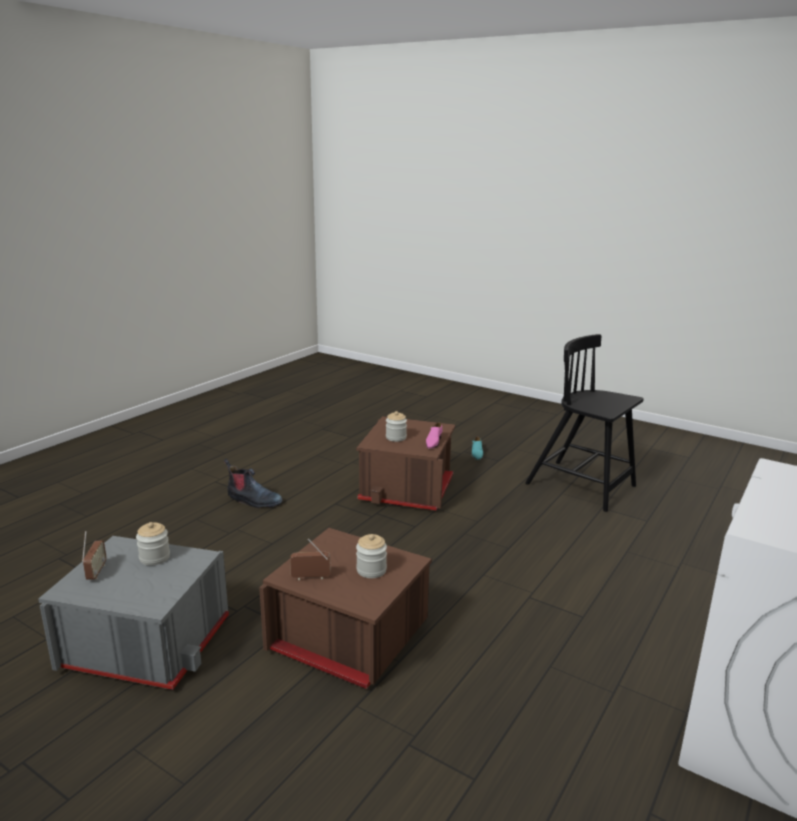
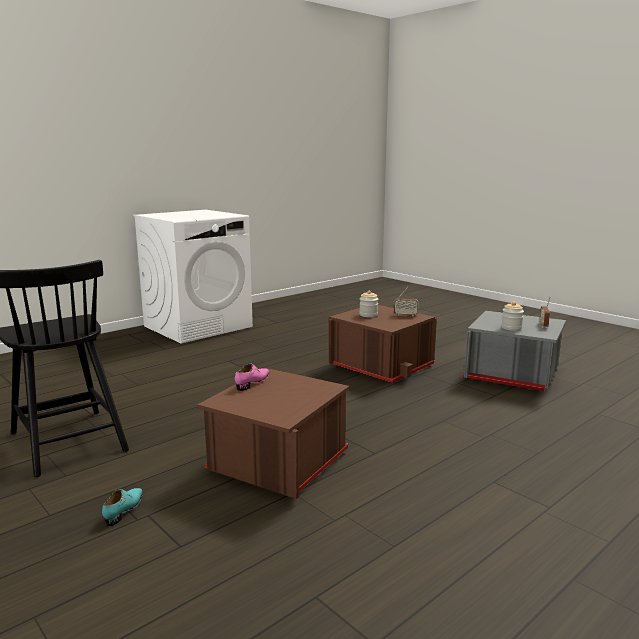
camera: 165 degrees left, 5 degrees down
(253, 501) = (478, 468): boot -> none
(396, 437) = (293, 392): jar -> none

